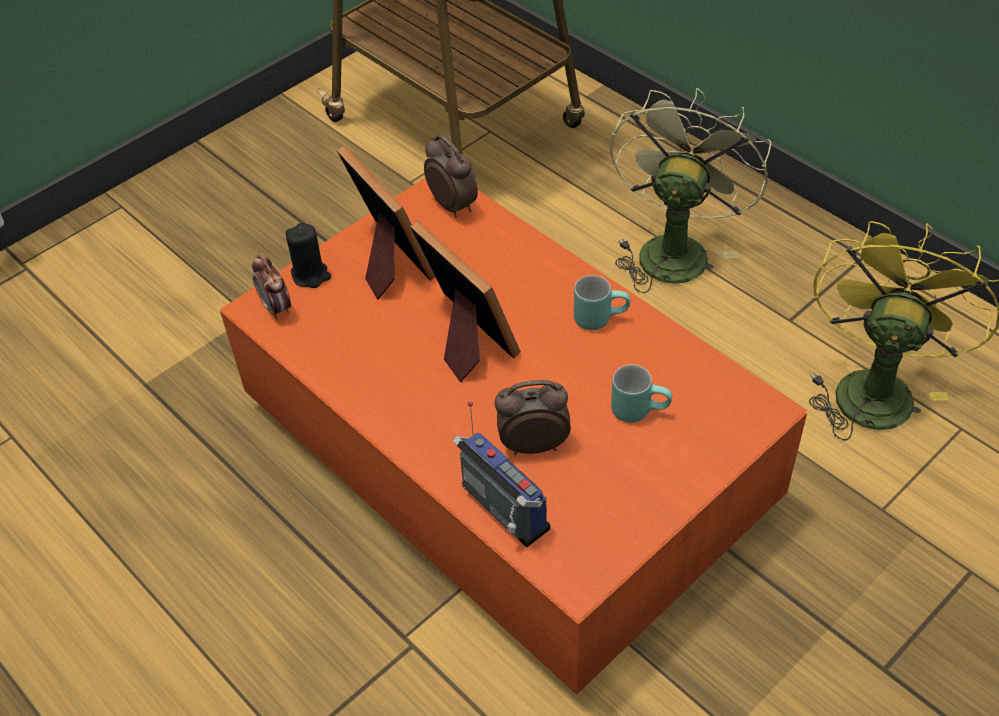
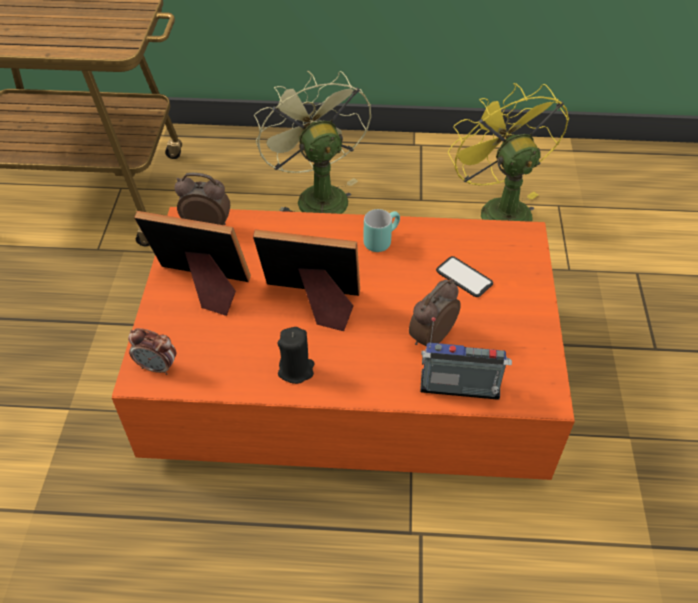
camera: 45 degrees left, 0 degrees up
(311, 275) = (157, 329): black candle -> black candle (296, 370)
(639, 409) = (464, 277): turquoise mug -> phone

